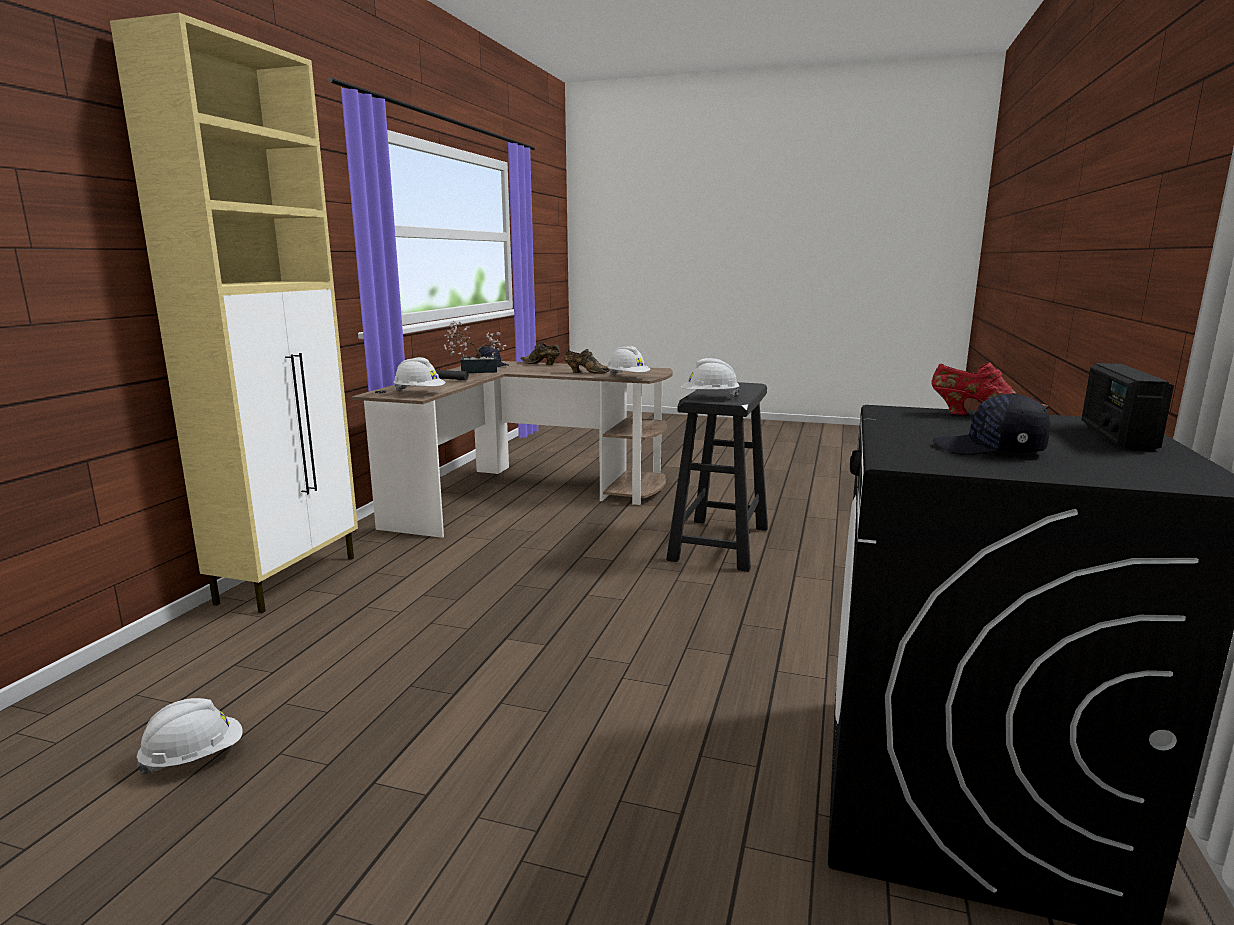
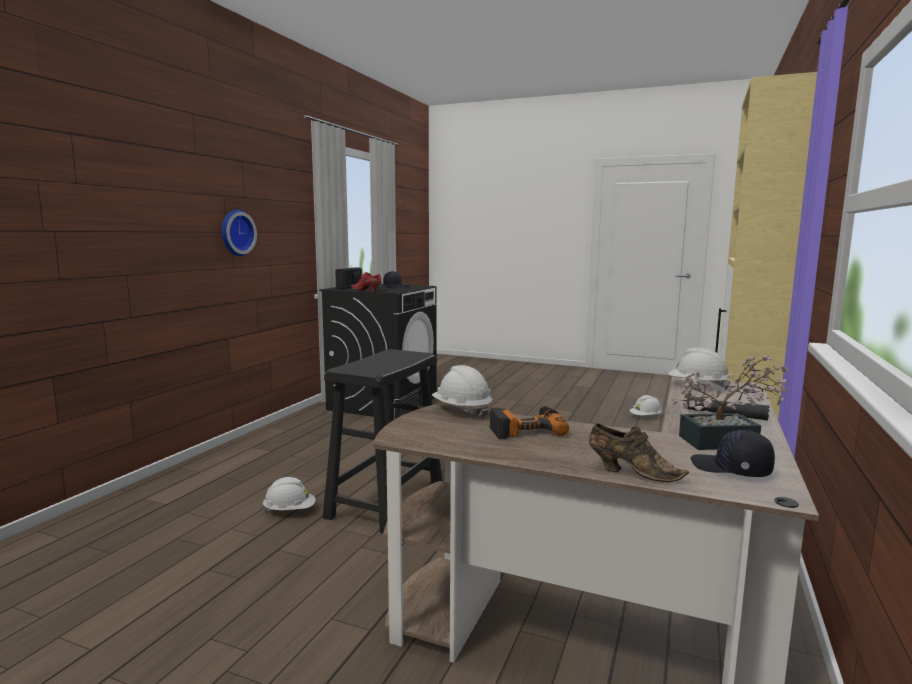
camera: 175 degrees left, 5 degrees down
(586, 372) = (526, 429): brown shoe -> power drill
(709, 398) = (408, 355): white hard hat -> white hard hat (289, 511)
(1149, 249) = (235, 233): none -> wall clock

